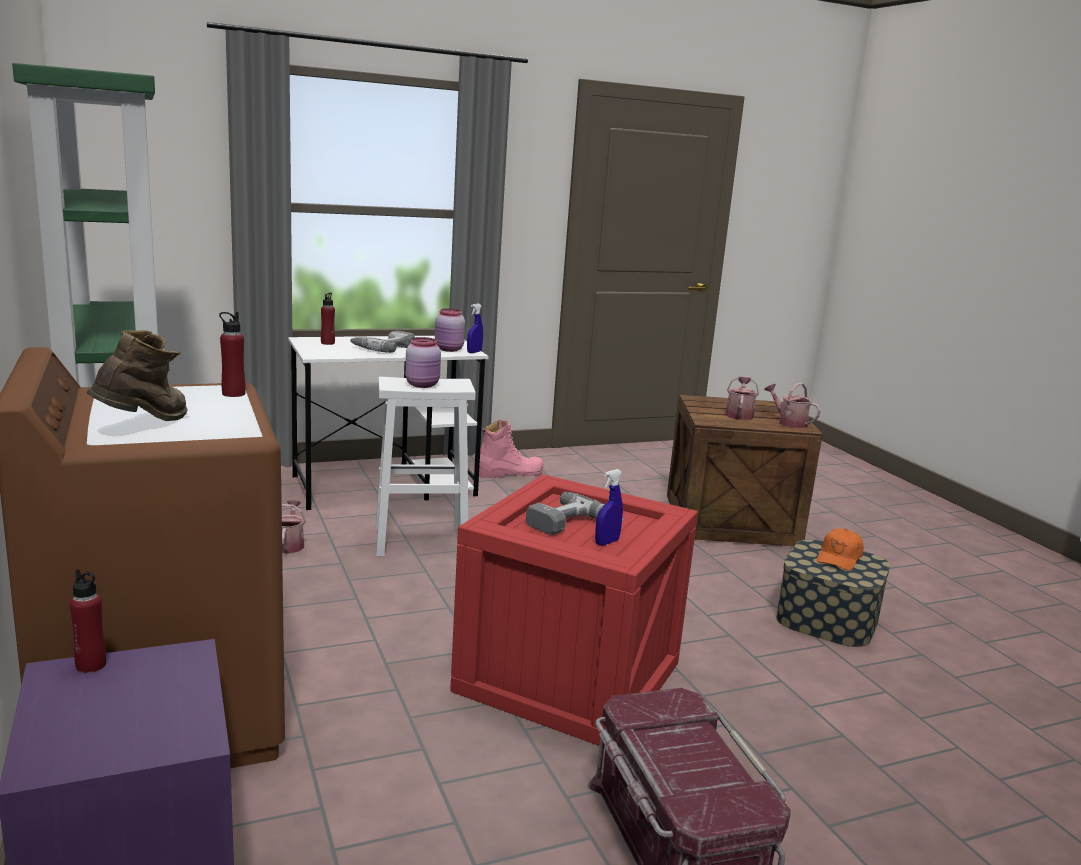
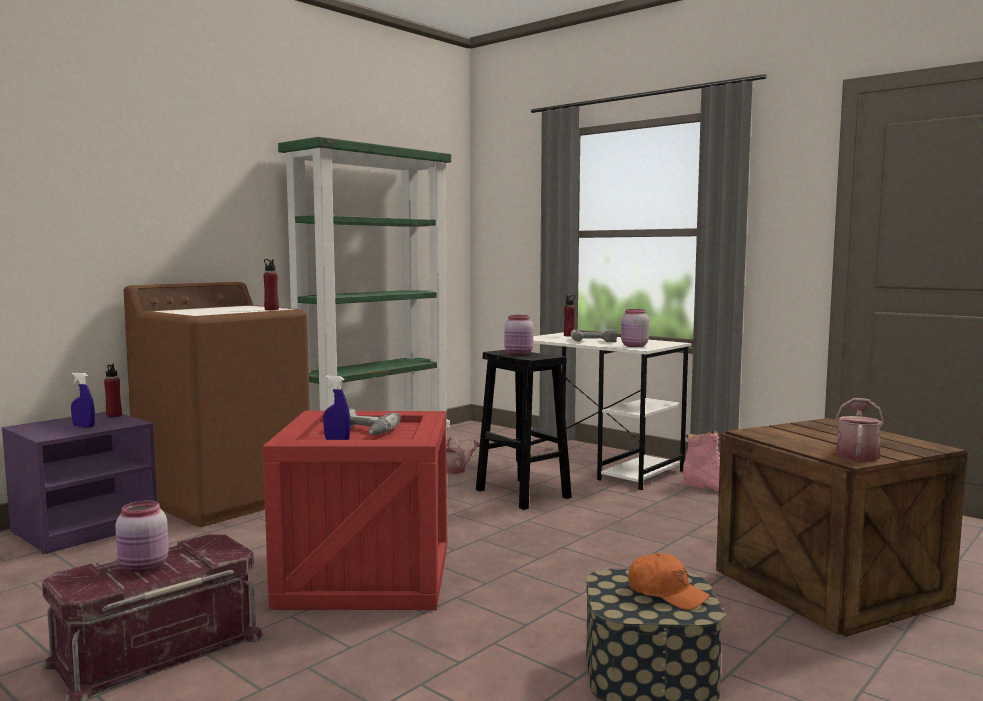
camera: 65 degrees right, 10 degrees down
(145, 426) = (192, 310): brown boot -> none
(419, 541) = (521, 493): white stool -> black stool
(474, 352) = (645, 348): blue spray bottle -> blue spray bottle (83, 426)
(688, 760) = (144, 567): none -> pink jar
(739, 414) = (821, 438): watering can -> none
(839, 558) = (666, 594): orange cap -> orange cap turned 150 degrees counterclockwise

